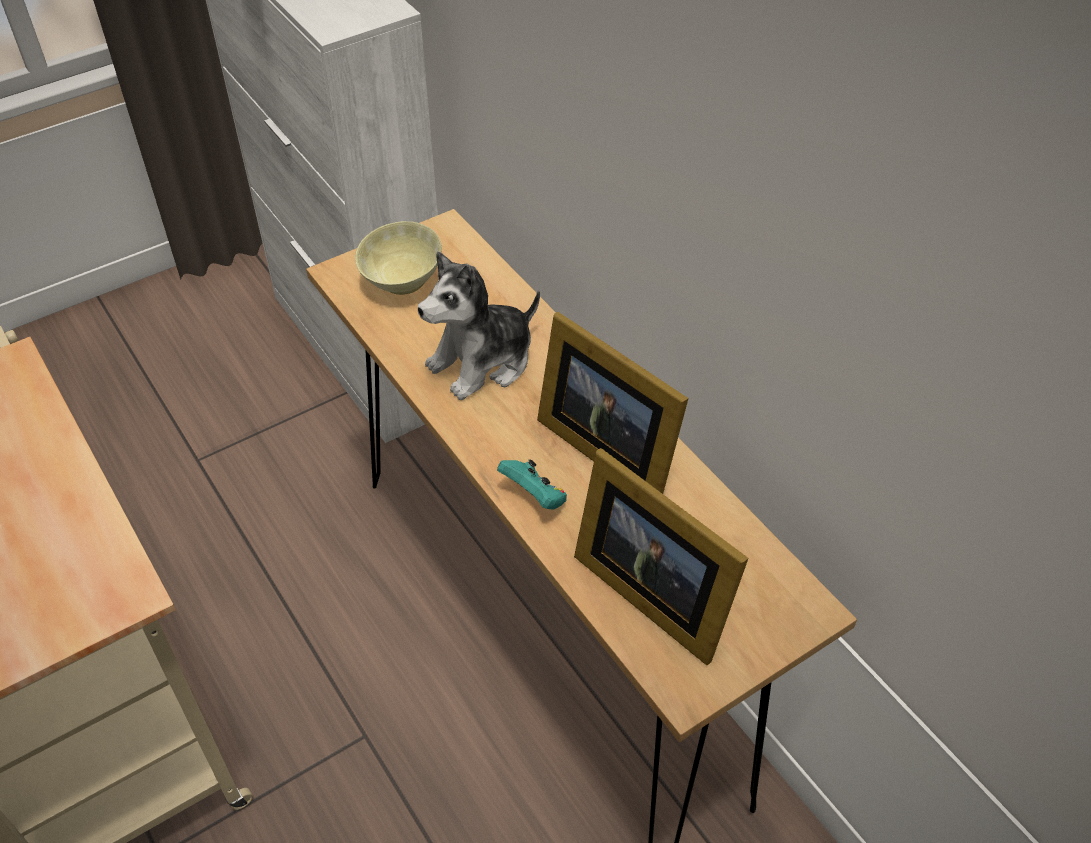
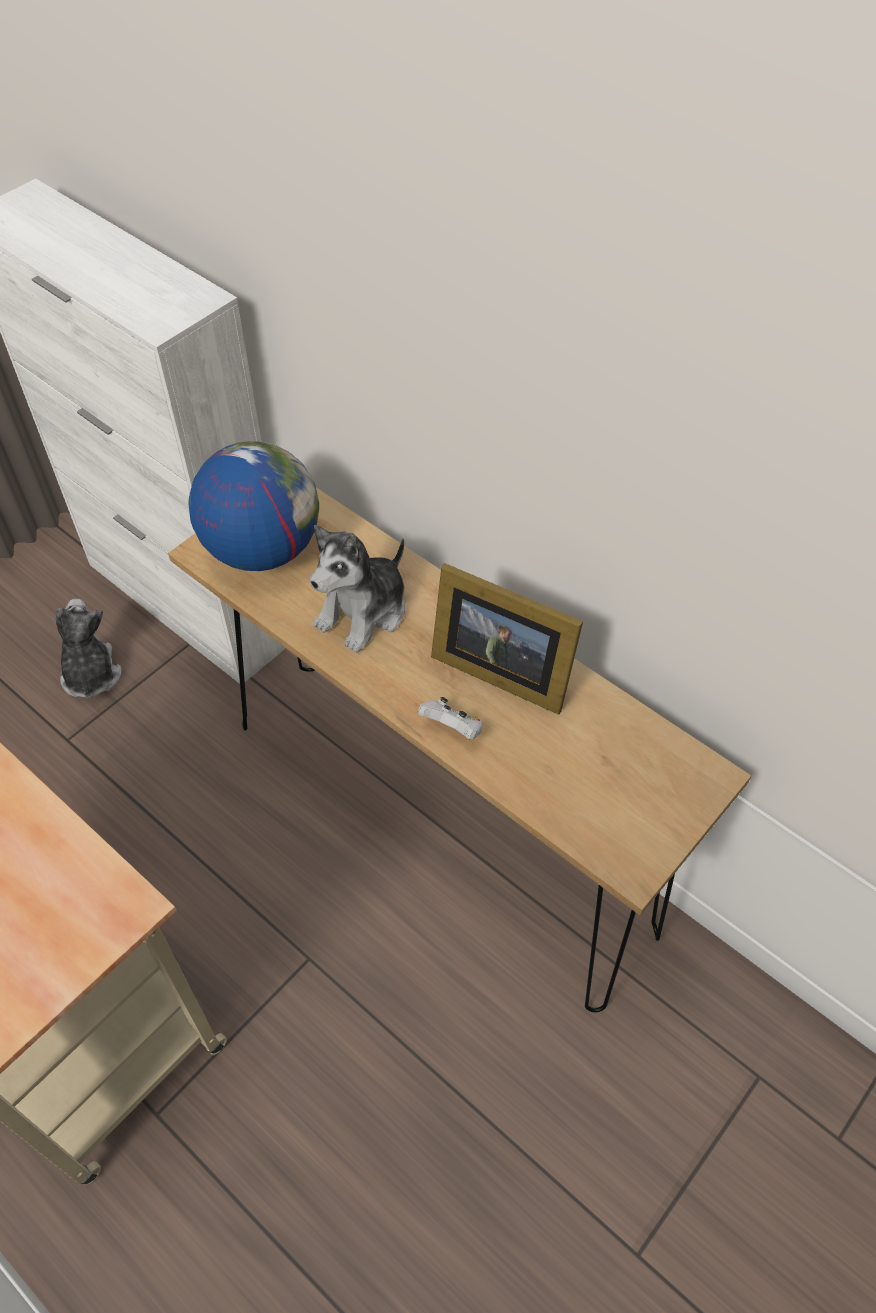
camera: 15 degrees left, 5 degrees up
(241, 402) = (91, 674): none -> plush toy
(401, 282) = (262, 549): beige bowl -> globe
(535, 497) = (452, 729): turquoise game controller -> white game controller
(651, 589) = (578, 789): picture frame -> none

